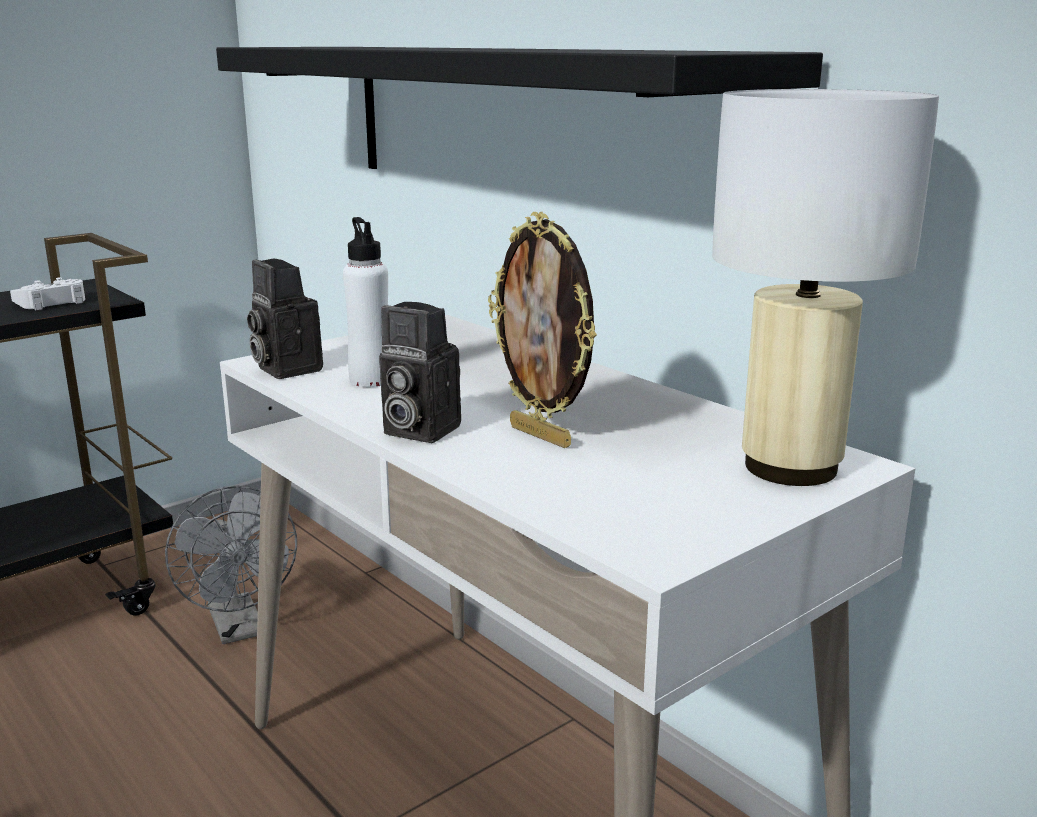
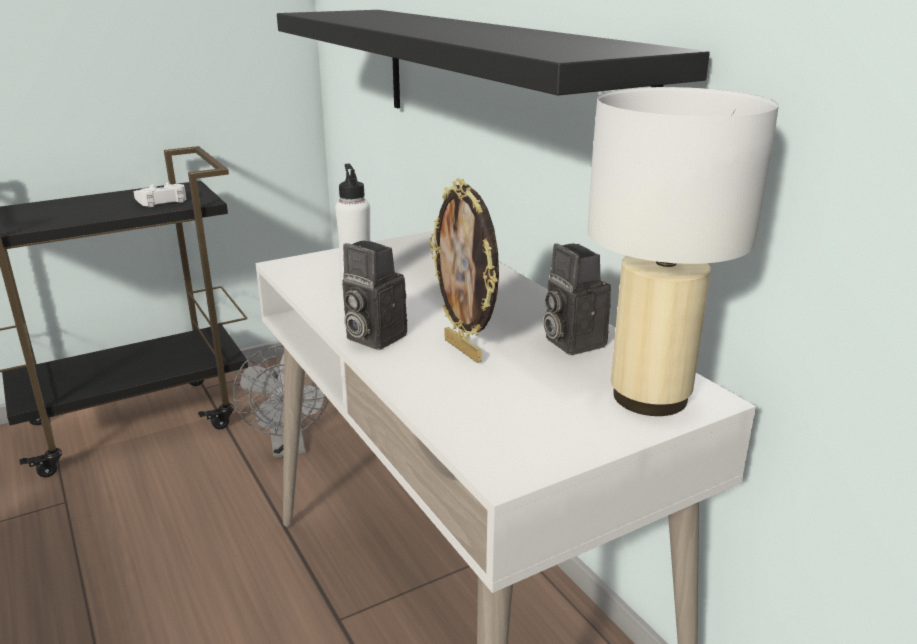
camera: 10 degrees right, 5 degrees up
(284, 368) = (298, 273): camera -> camera (570, 341)

